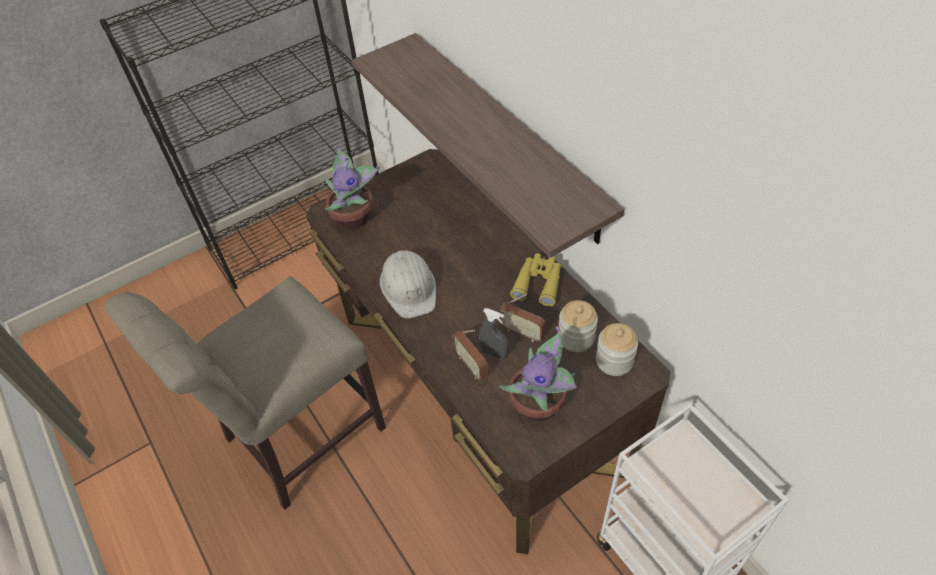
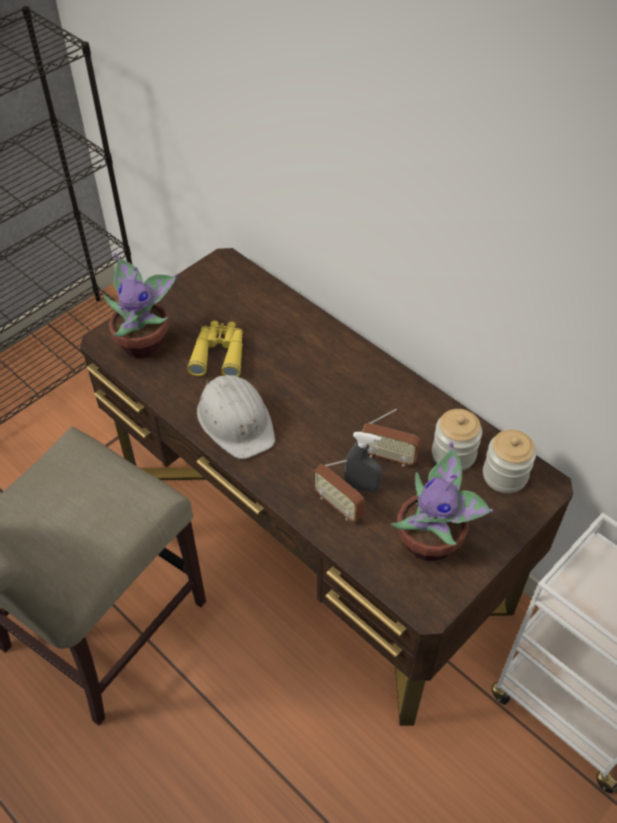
camera: 15 degrees left, 0 degrees up
(507, 136) = (334, 221): shelf -> none
(538, 282) = (392, 395): yellow binoculars -> yellow binoculars (219, 354)

